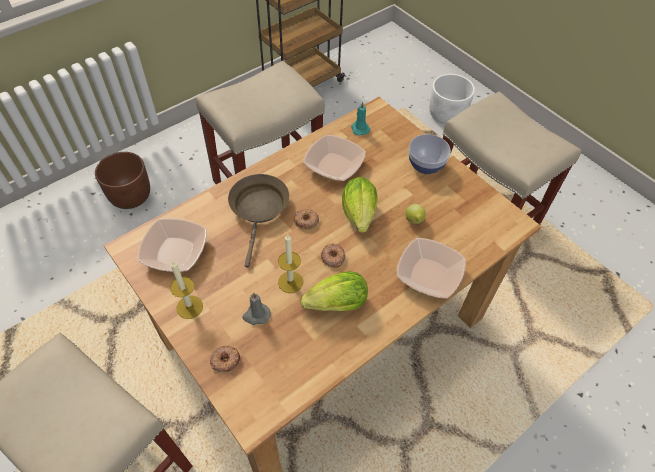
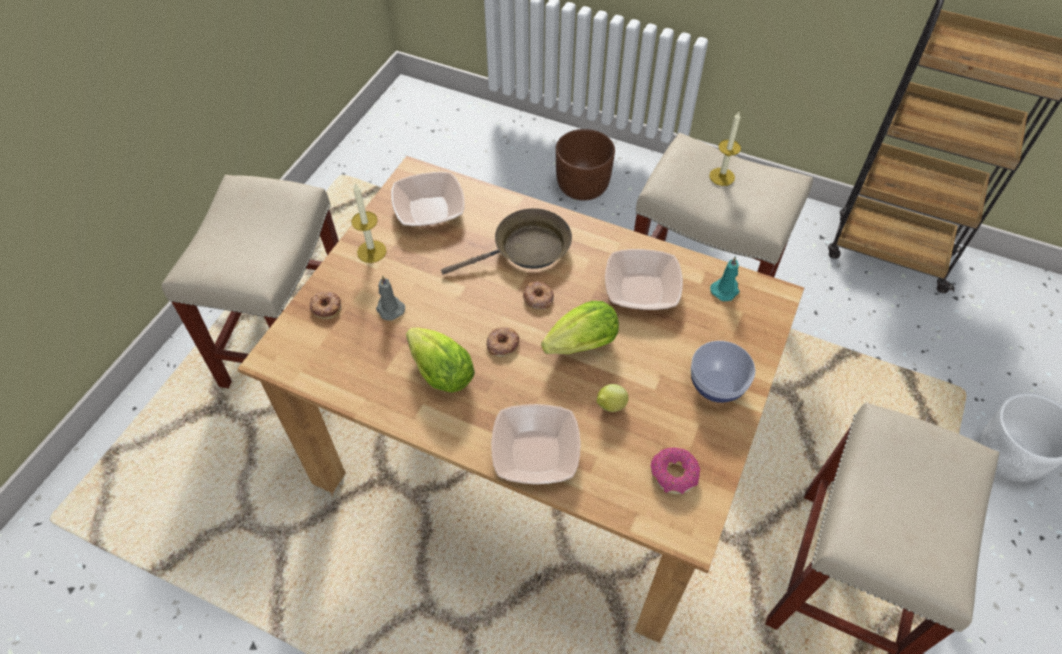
camera: 65 degrees right, 0 degrees up
(290, 282) = (446, 319): candle -> candle (722, 176)
(476, 213) = (673, 475): none -> donut

